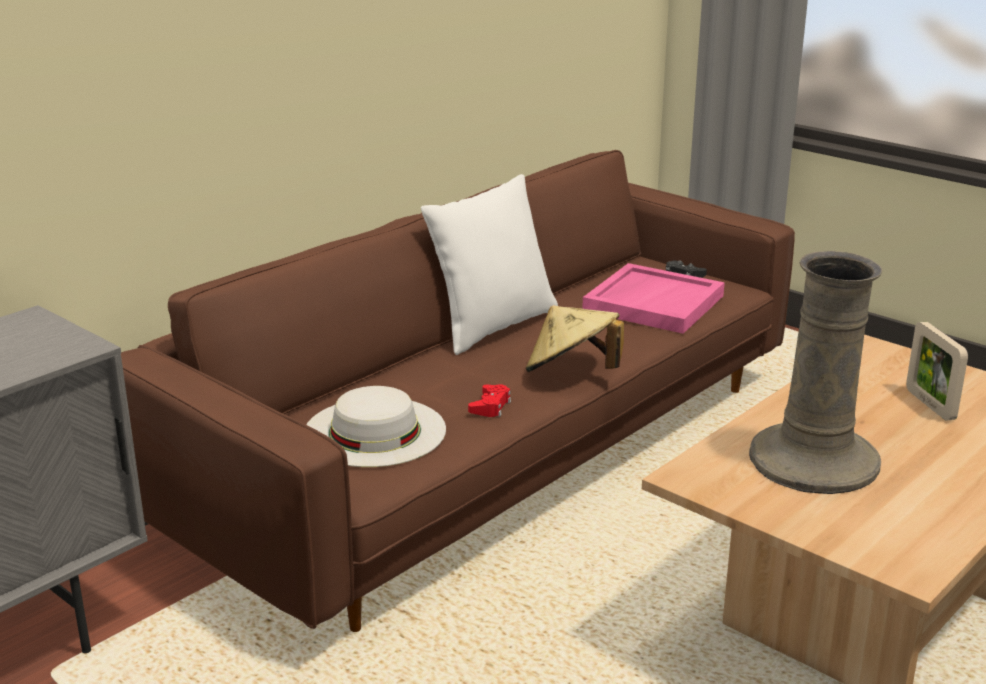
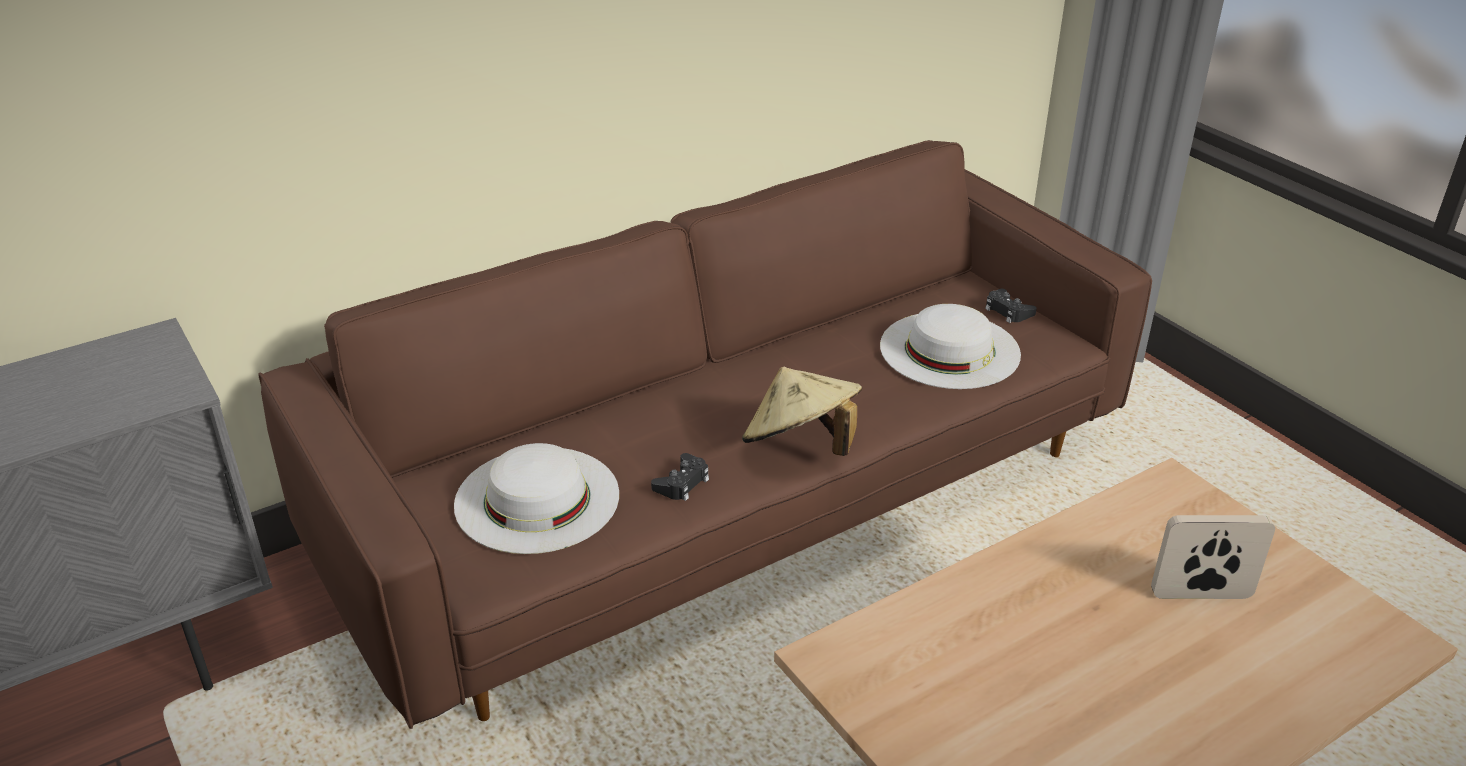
camera: 15 degrees right, 10 degrees up
(490, 406) = (682, 483): red game controller -> black game controller
(492, 326) = (744, 359): white pillow -> none
(653, 303) = (950, 349): pink tray -> white hat
(812, 460) = (999, 662): beige vase -> none
(930, 405) = (1200, 595): picture frame -> picture frame turned 90 degrees clockwise

